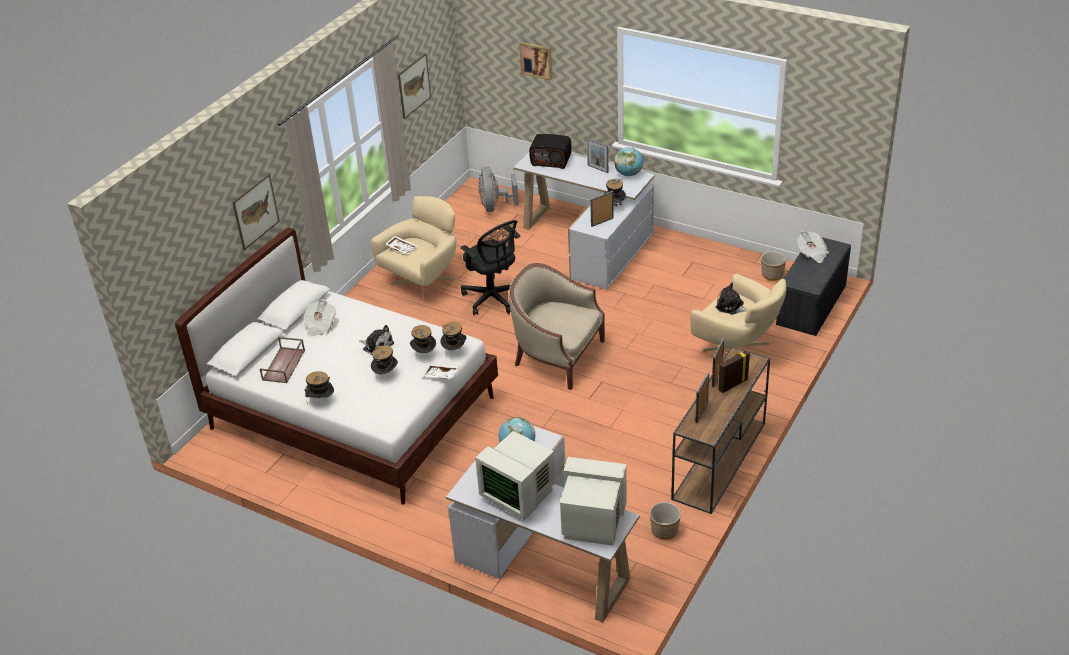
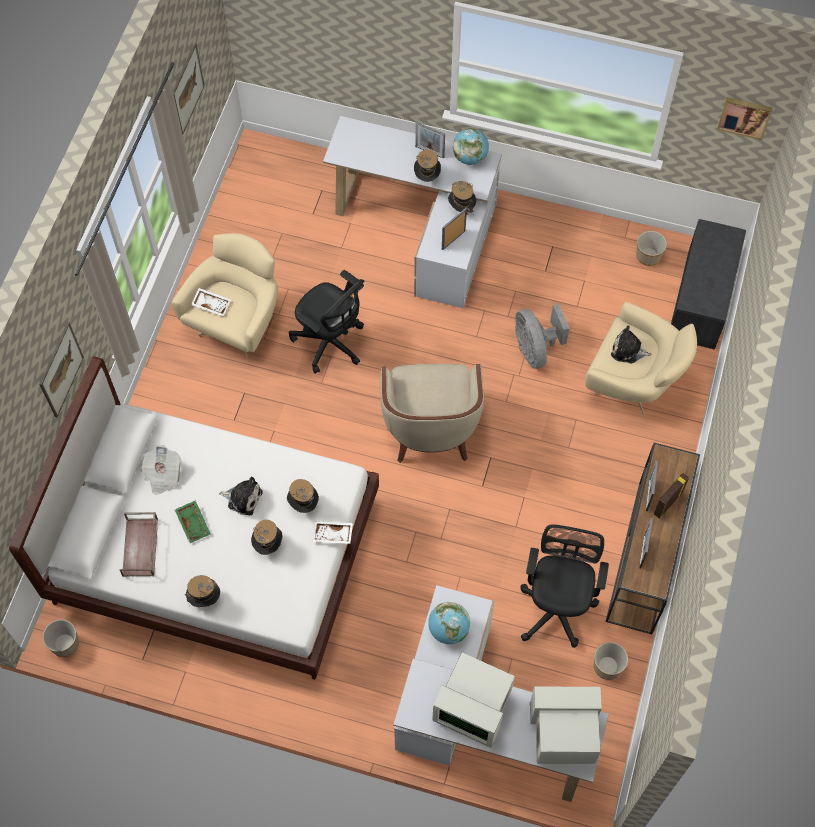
camera: 15 degrees left, 25 degrees up
(208, 454) = (64, 644): none -> planter
(332, 356) = (194, 523): none -> green tray
(454, 351) = (338, 493): hat -> hat (427, 177)
(495, 206) = (290, 180): grey fan -> grey fan (535, 349)
(536, 60) = (338, 25): picture -> picture (745, 116)
(551, 160) = (368, 143): radio -> none
(557, 356) = (430, 426): beige armchair -> beige armchair turned 105 degrees counterclockwise
(630, 484) = (557, 606): none -> black office chair
(812, 254) = (705, 252): newspaper -> none

